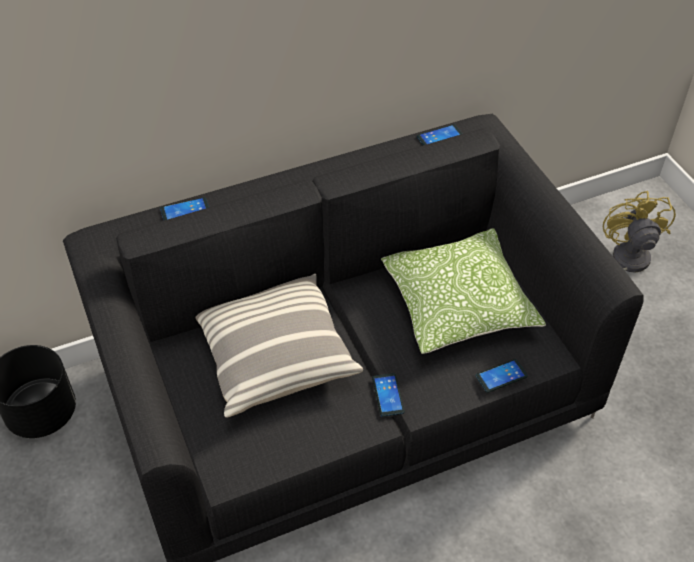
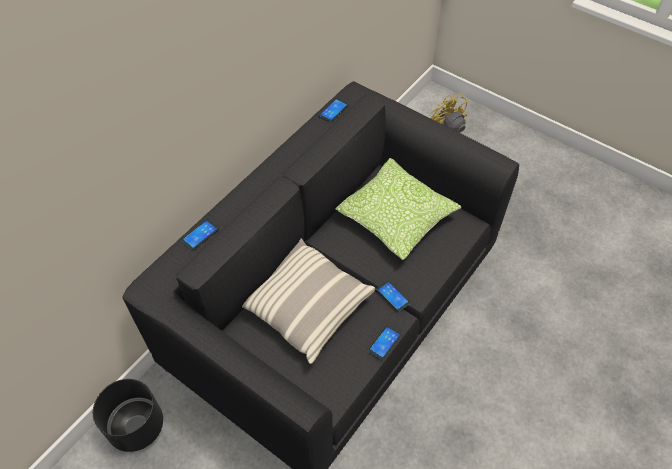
camera: 30 degrees left, 5 degrees up
(501, 376) = (450, 251): phone -> phone (384, 342)

